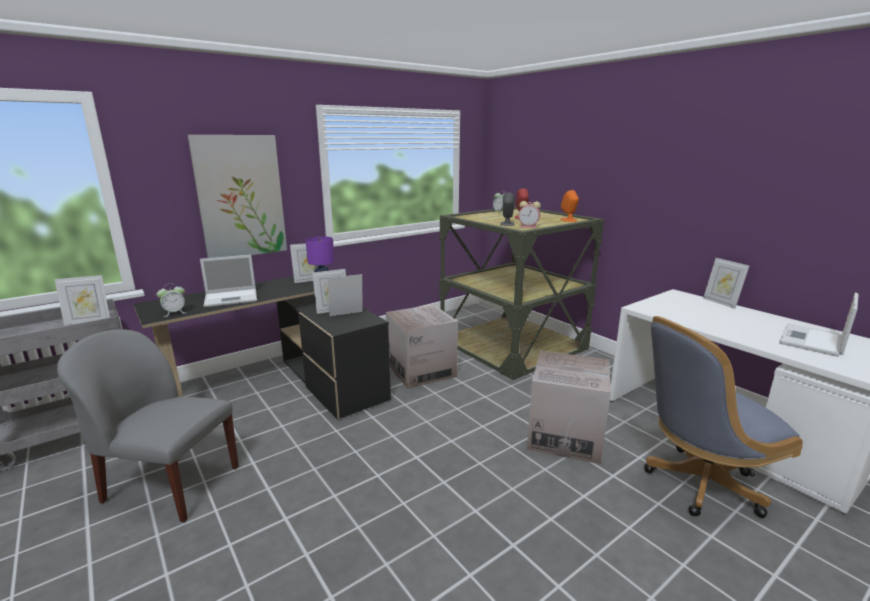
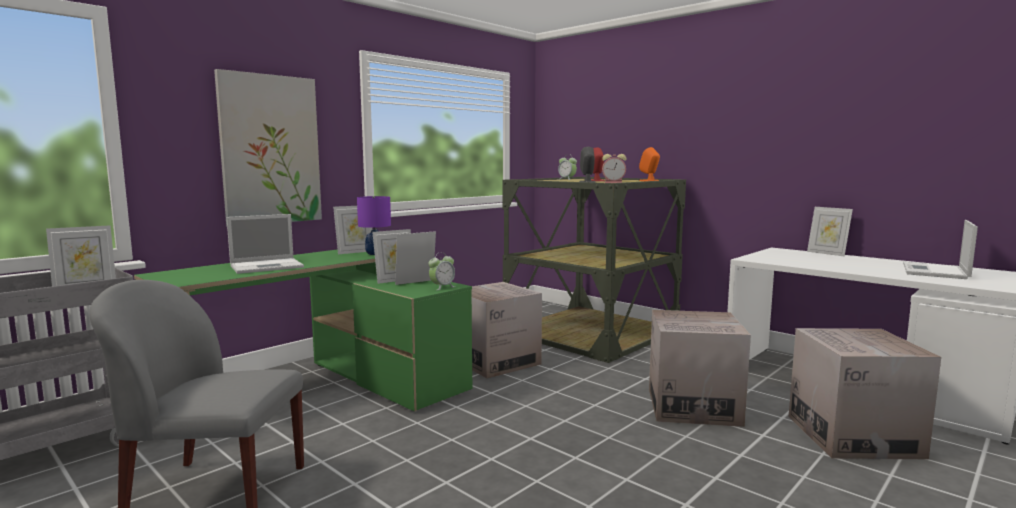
camera: 10 degrees left, 10 degrees down
(174, 313) = (201, 279): alarm clock -> alarm clock (442, 287)
(284, 386) = (326, 386): black desk -> green desk
(695, 486) = (853, 436): blue office chair -> cardboard box

